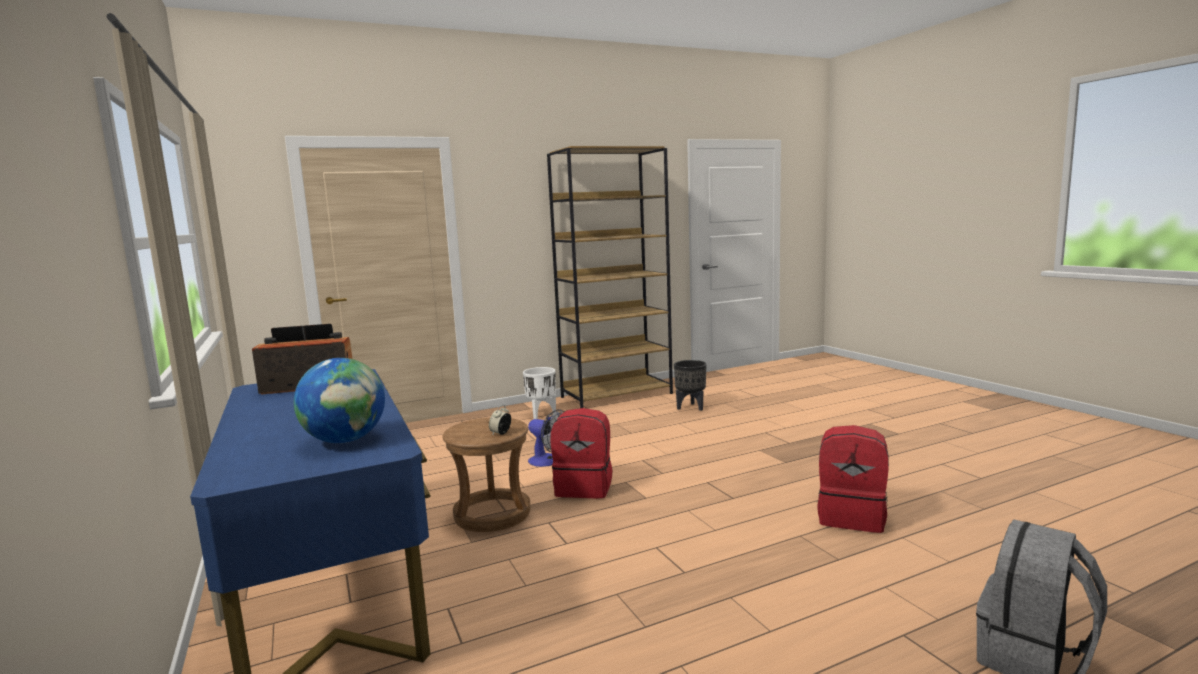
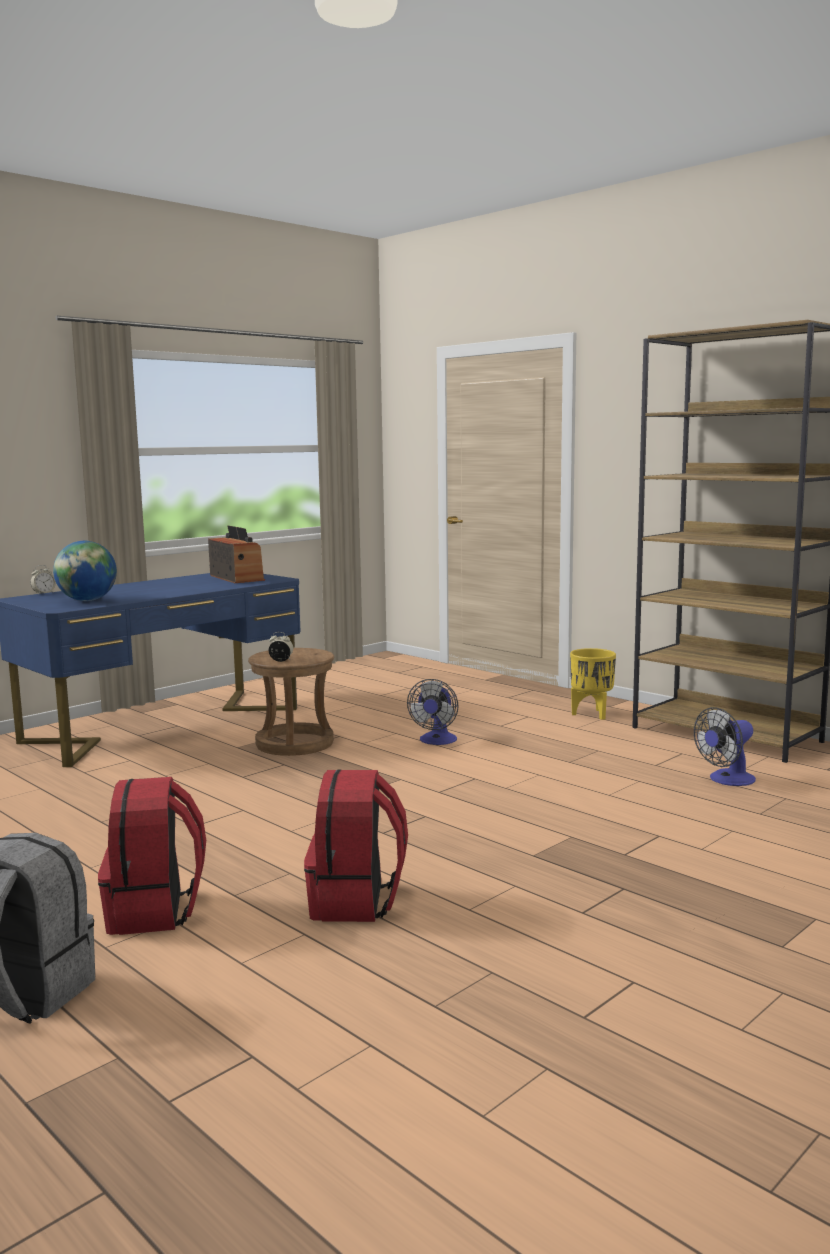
camera: 70 degrees right, 0 degrees up
(212, 467) = (43, 593): none -> alarm clock
(541, 414) = (592, 714): white planter -> yellow planter
(584, 487) = (374, 765): red backpack -> red backpack (155, 912)
(691, 407) = (726, 780): black planter -> fan

